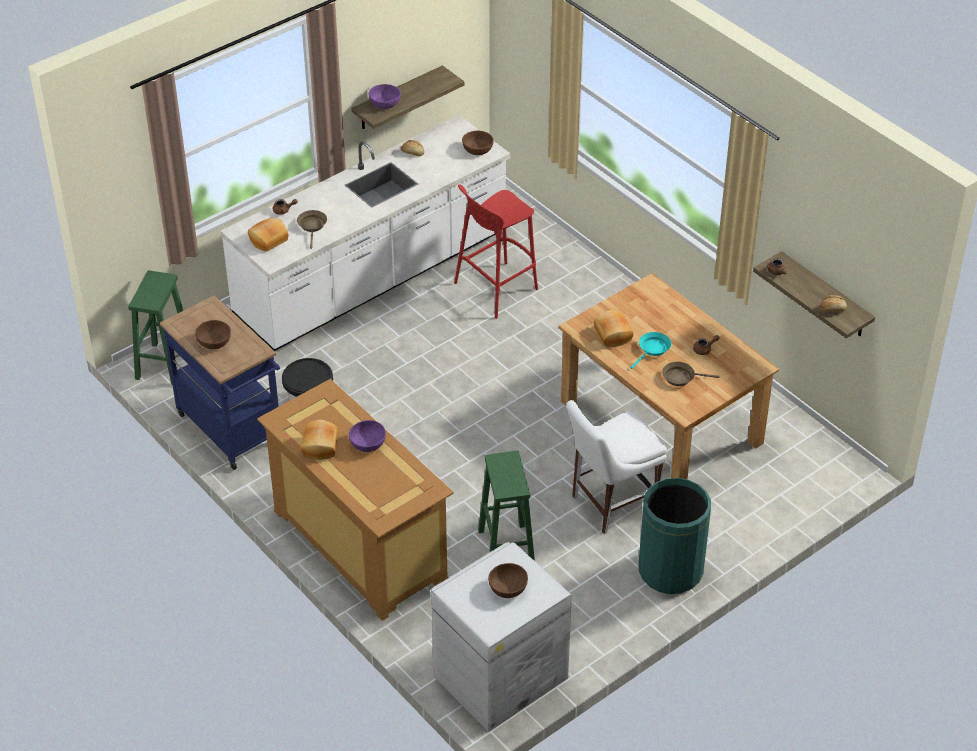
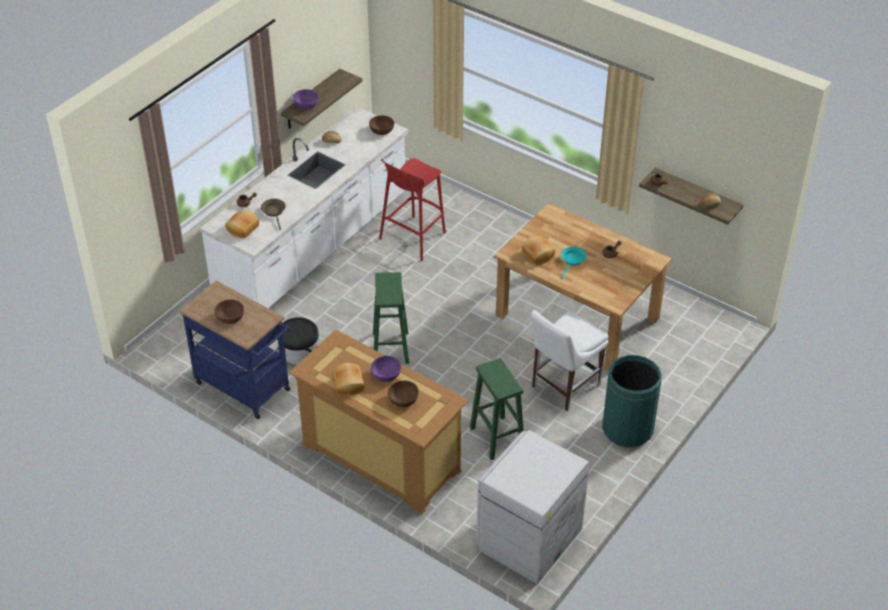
camera: 15 degrees left, 0 degrees up
(164, 363) = (169, 344): green stool -> green stool (390, 347)
(508, 588) = (539, 466): brown bowl -> brown bowl (403, 400)
(681, 377) = (602, 278): brown frying pan -> none

